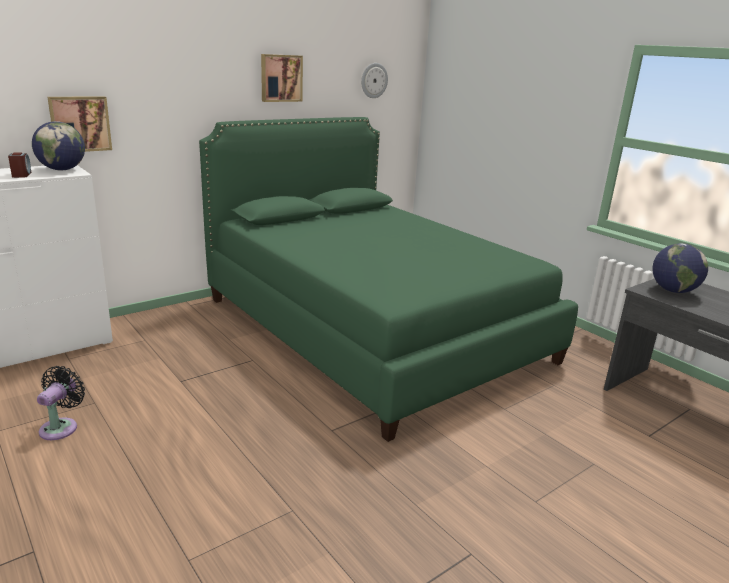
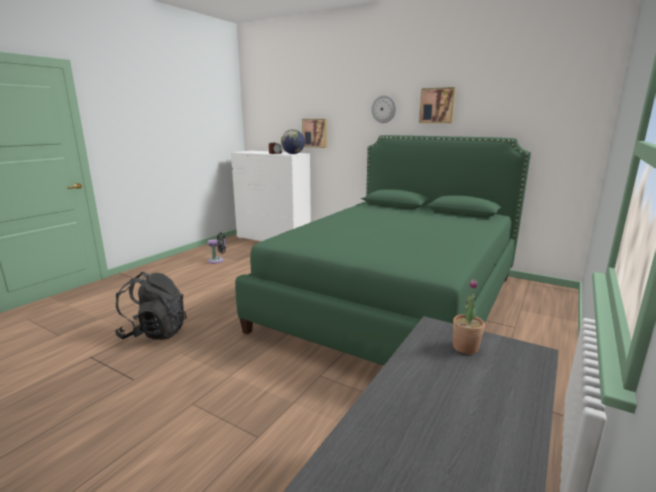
camera: 70 degrees right, 5 degrees down
(337, 529) = (154, 333): none -> black backpack
(373, 80) = (537, 105): wall clock -> wall clock (384, 109)
(673, 291) = (465, 347): globe -> potted plant

